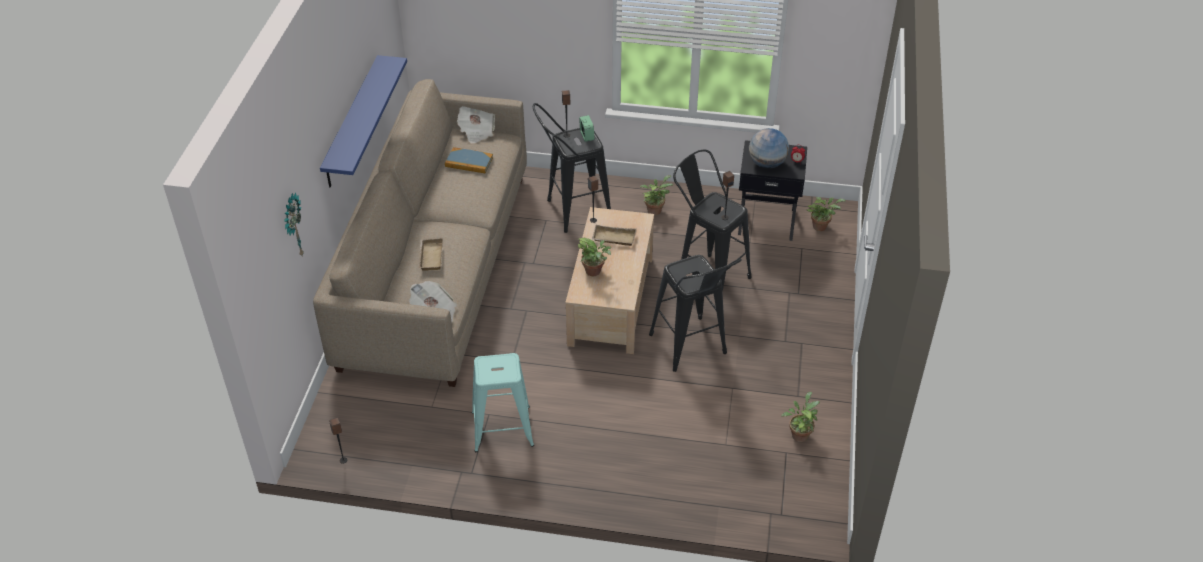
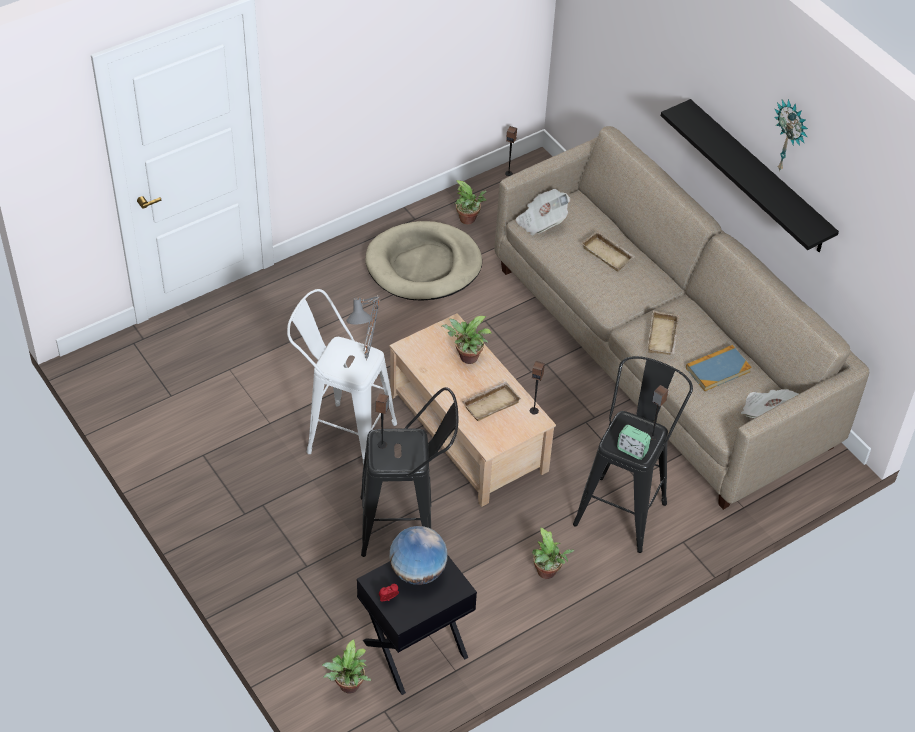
camera: 135 degrees right, 5 degrees up
(292, 227) = (633, 53): wall clock -> wall clock (790, 136)
(352, 122) = (758, 177): blue shelf -> black shelf
(472, 195) = (663, 337): none -> beige tray
(502, 429) = (423, 265): turquoise stool -> beige dog bed
(679, 267) = (368, 359): none -> grey table lamp
(691, 350) = (342, 434): black stool -> white stool
(799, 434) = (172, 419): potted plant -> potted plant (469, 220)

